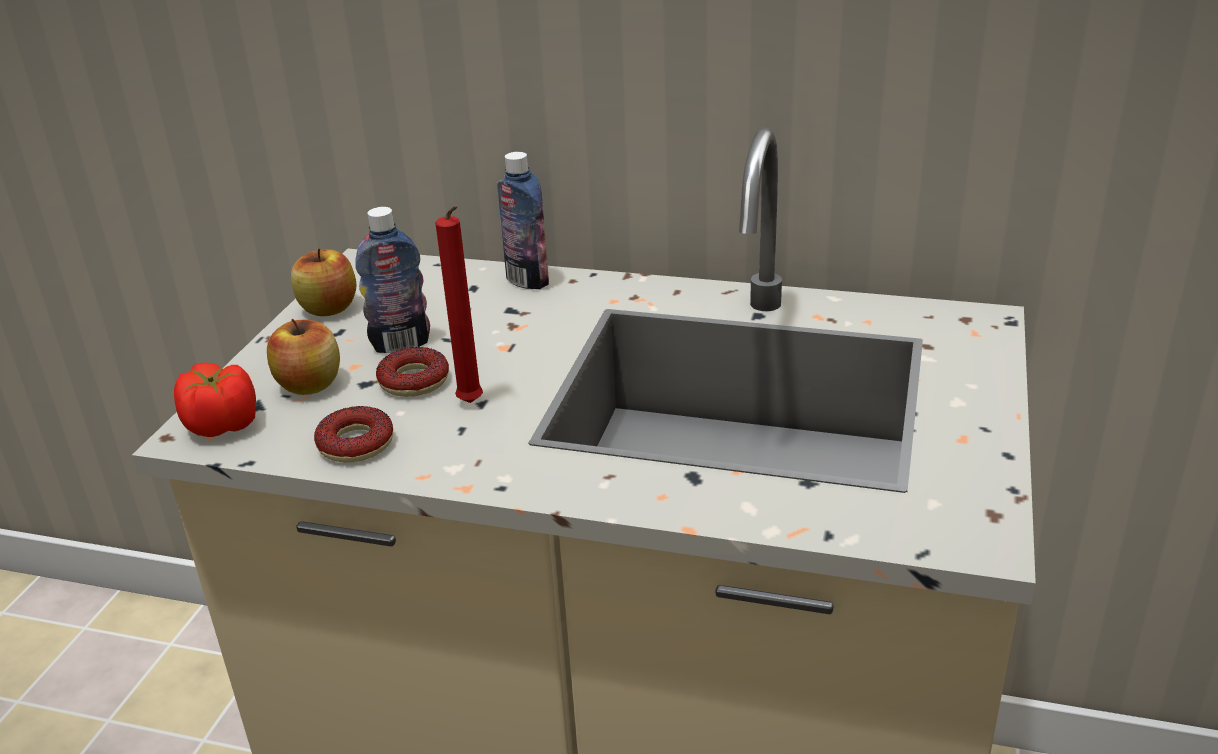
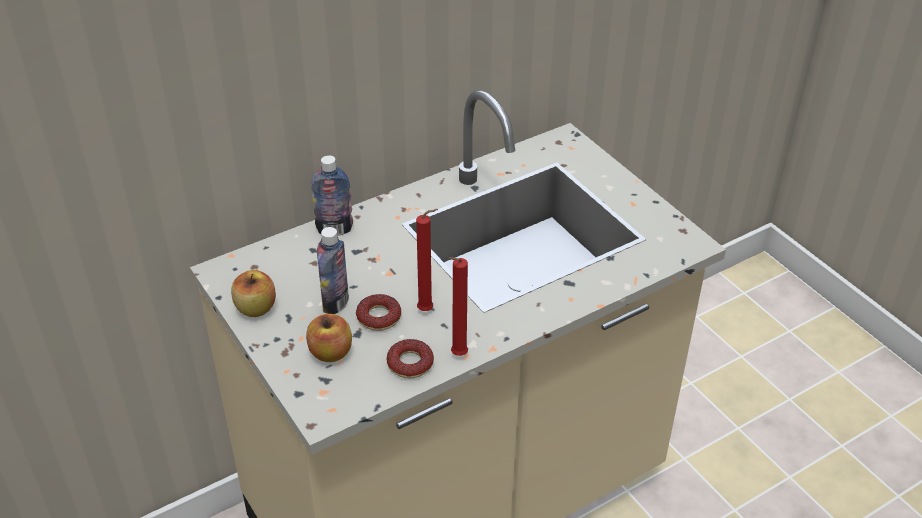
camera: 50 degrees left, 10 degrees up
(223, 425) = (328, 400): tomato -> none
(414, 468) = (457, 356): none -> red candle

